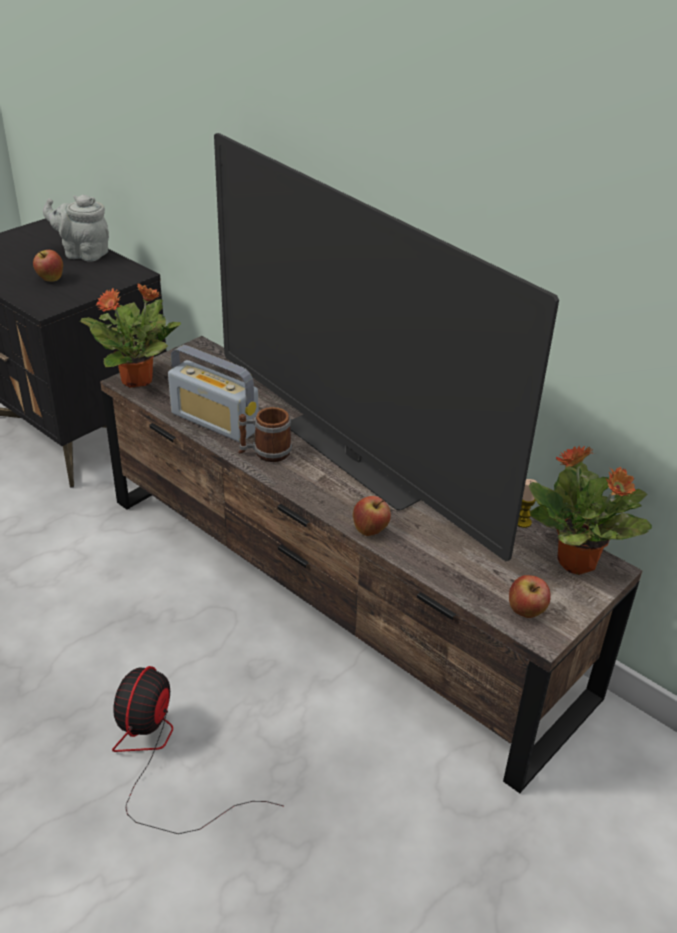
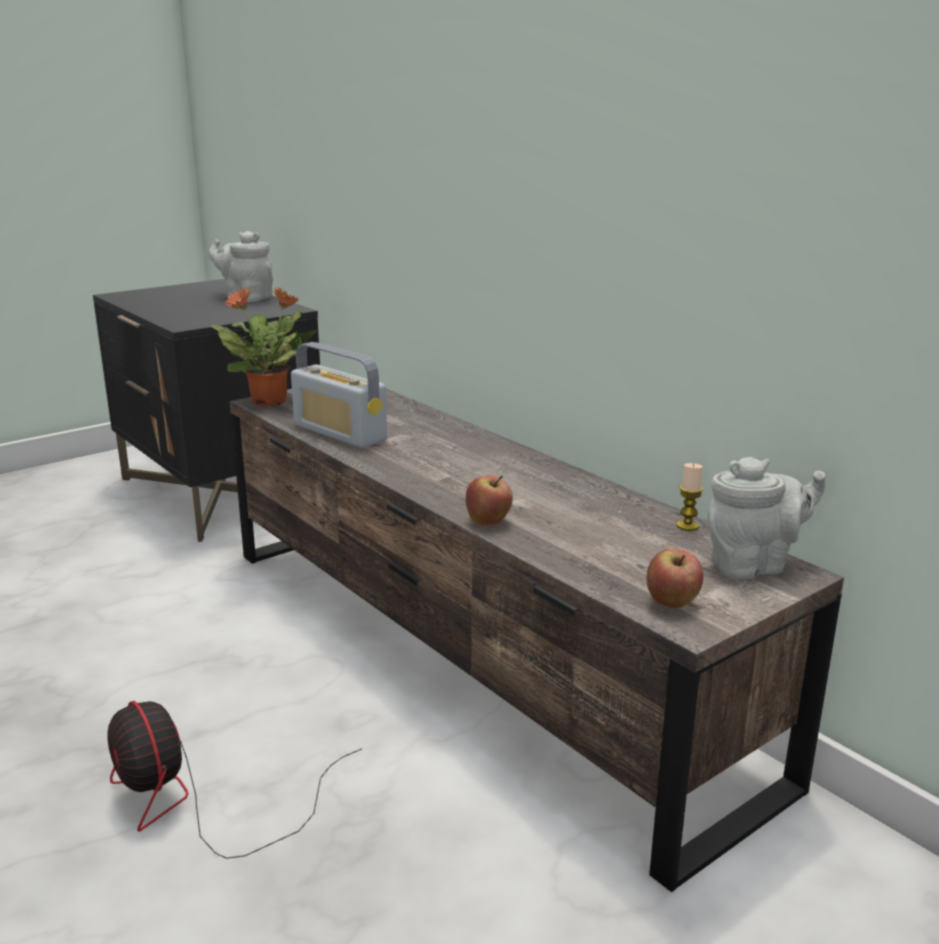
camera: 10 degrees right, 15 degrees down
(50, 279) = (201, 310): apple -> none
(161, 758) = (198, 803): fan -> fan turned 60 degrees counterclockwise
(265, 453) = (386, 457): mug -> none
(351, 460) = (486, 467): television -> none
(577, 563) = (753, 565): potted plant -> grey teapot

